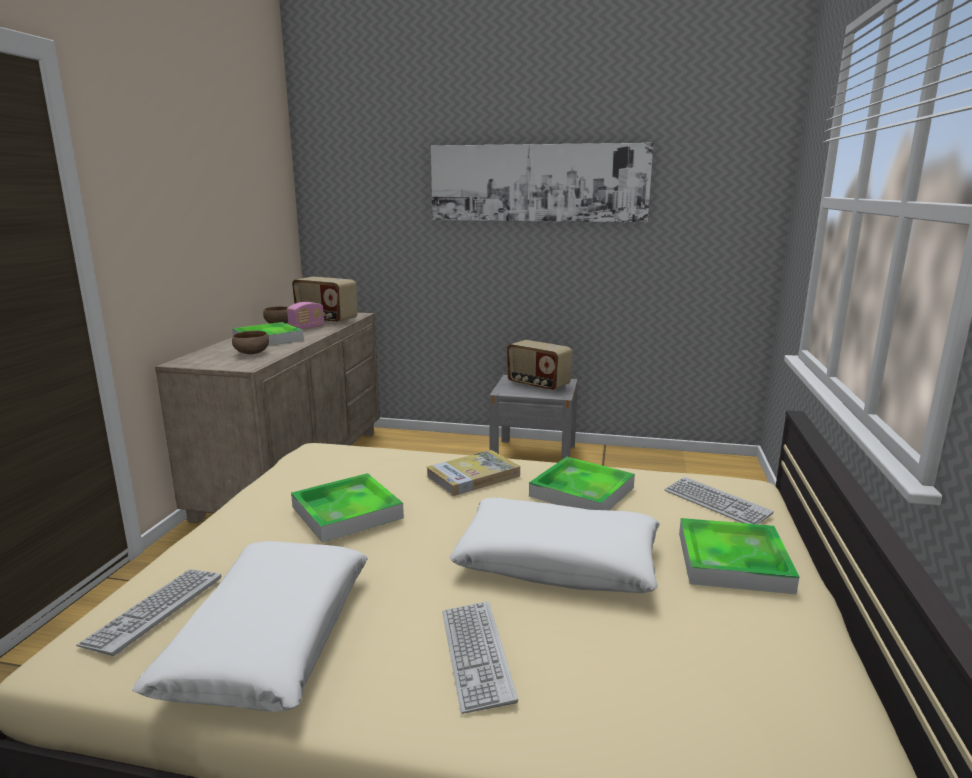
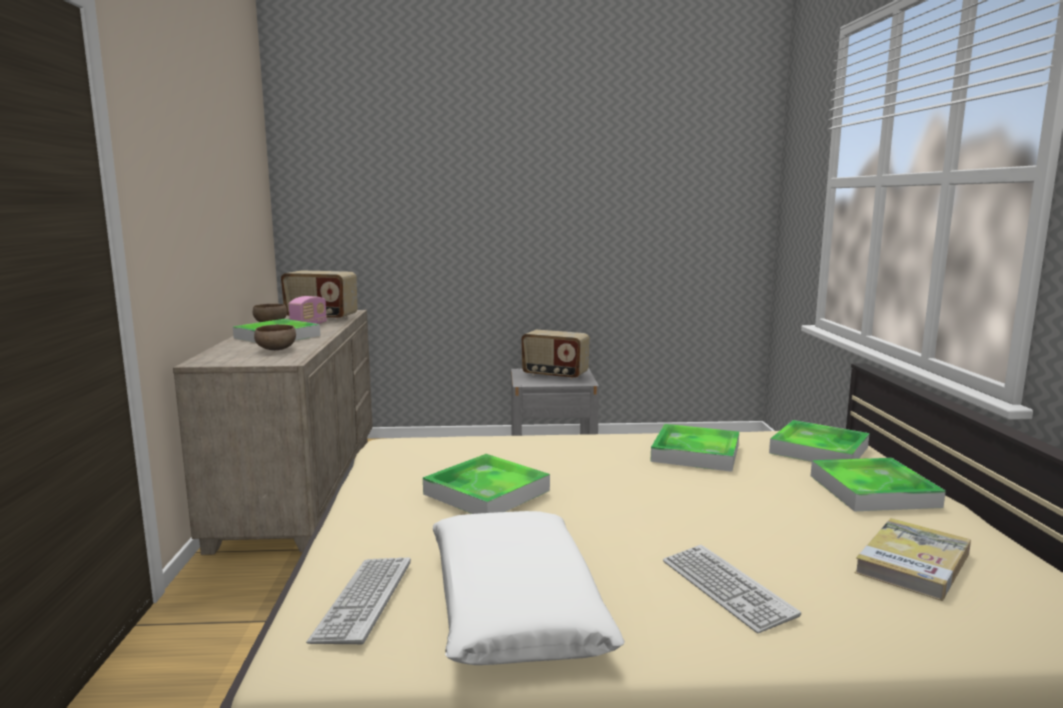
camera: 15 degrees left, 5 degrees down
(473, 476) = (581, 451): book -> book (913, 563)
(538, 183) = (542, 170): picture -> none
(558, 561) = (727, 509): white pillow -> none
(716, 503) = (819, 450): keyboard -> tray

